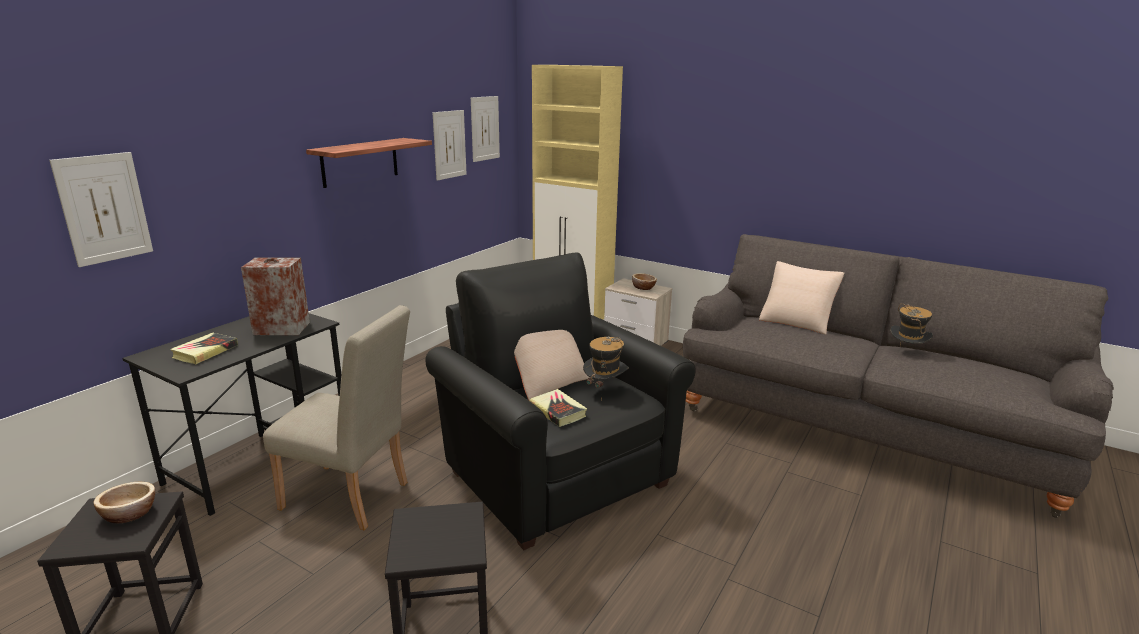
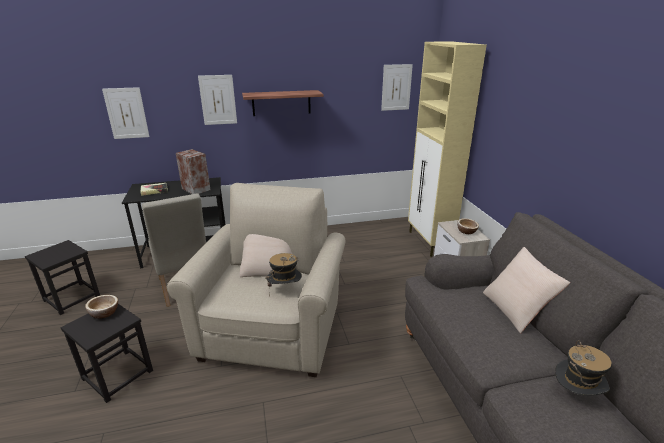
camera: 45 degrees right, 5 degrees up
(129, 514) = (63, 252): bowl -> bowl (104, 313)
(449, 144) = (359, 97): picture -> picture (218, 100)
(554, 473) = (273, 329): black armchair -> beige armchair
(557, 411) = (240, 290): book -> none

